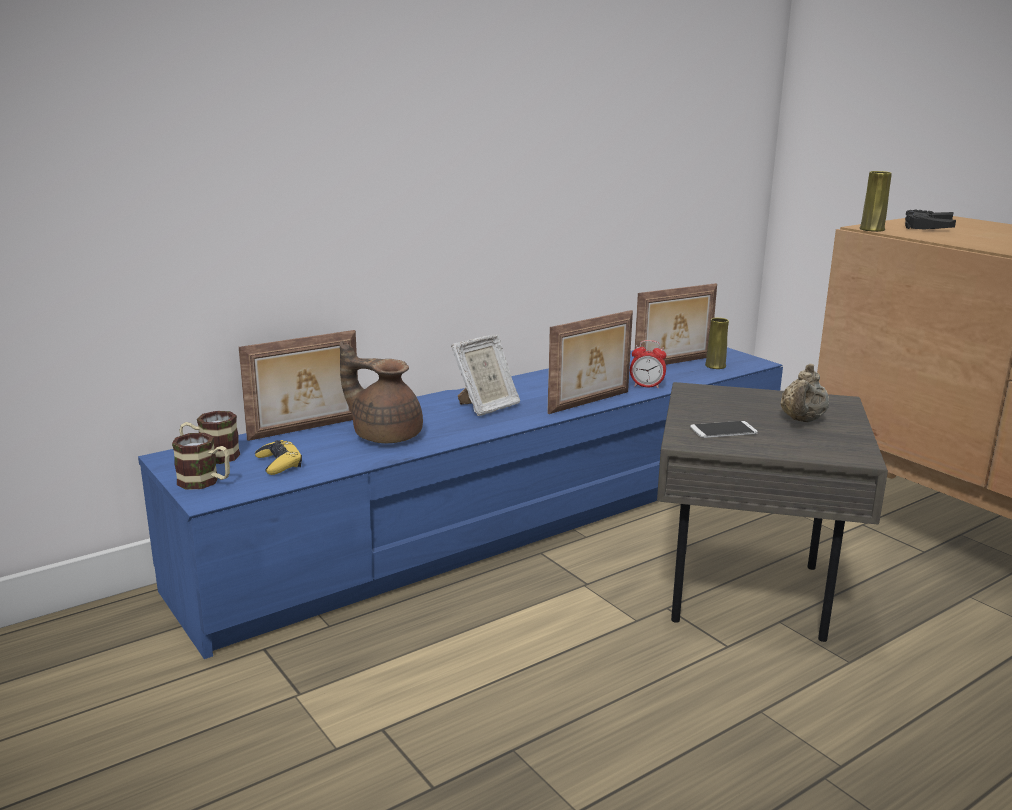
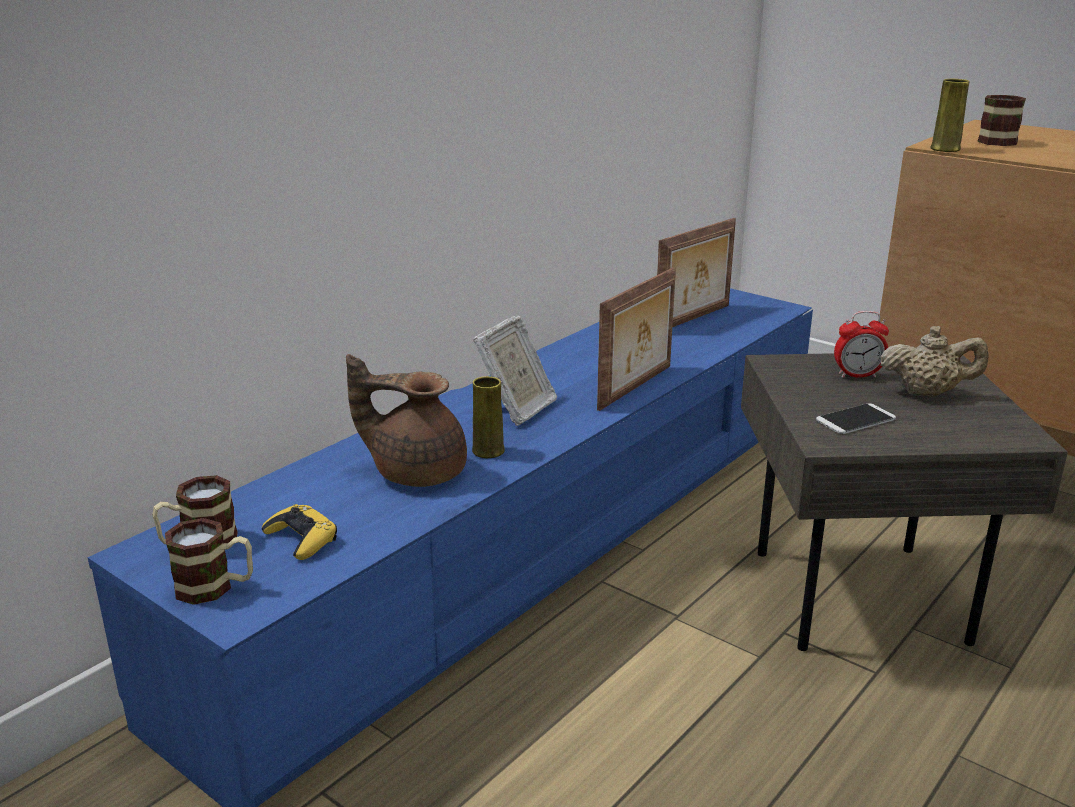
camera: 15 degrees left, 5 degrees up
(305, 429) = (304, 477): picture frame -> none
(646, 386) = (685, 355): alarm clock -> alarm clock (857, 375)
(715, 366) = (742, 317): yellow vase -> yellow vase (488, 451)
(802, 420) = (927, 393): beige teapot -> beige teapot turned 90 degrees counterclockwise
(928, 226) = (995, 140): black game controller -> mug

